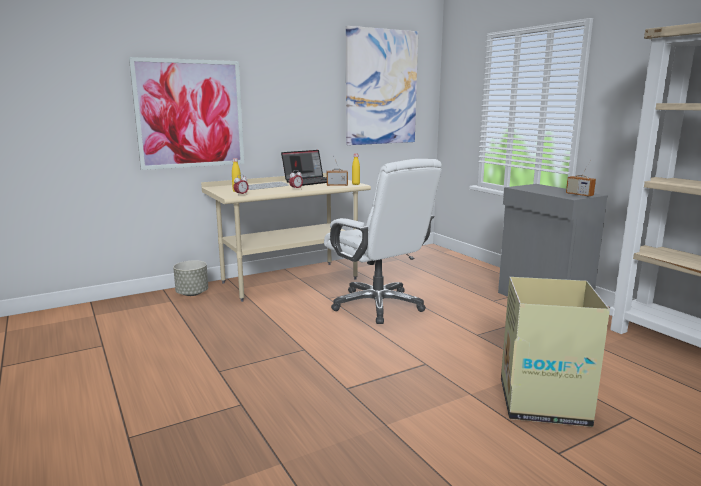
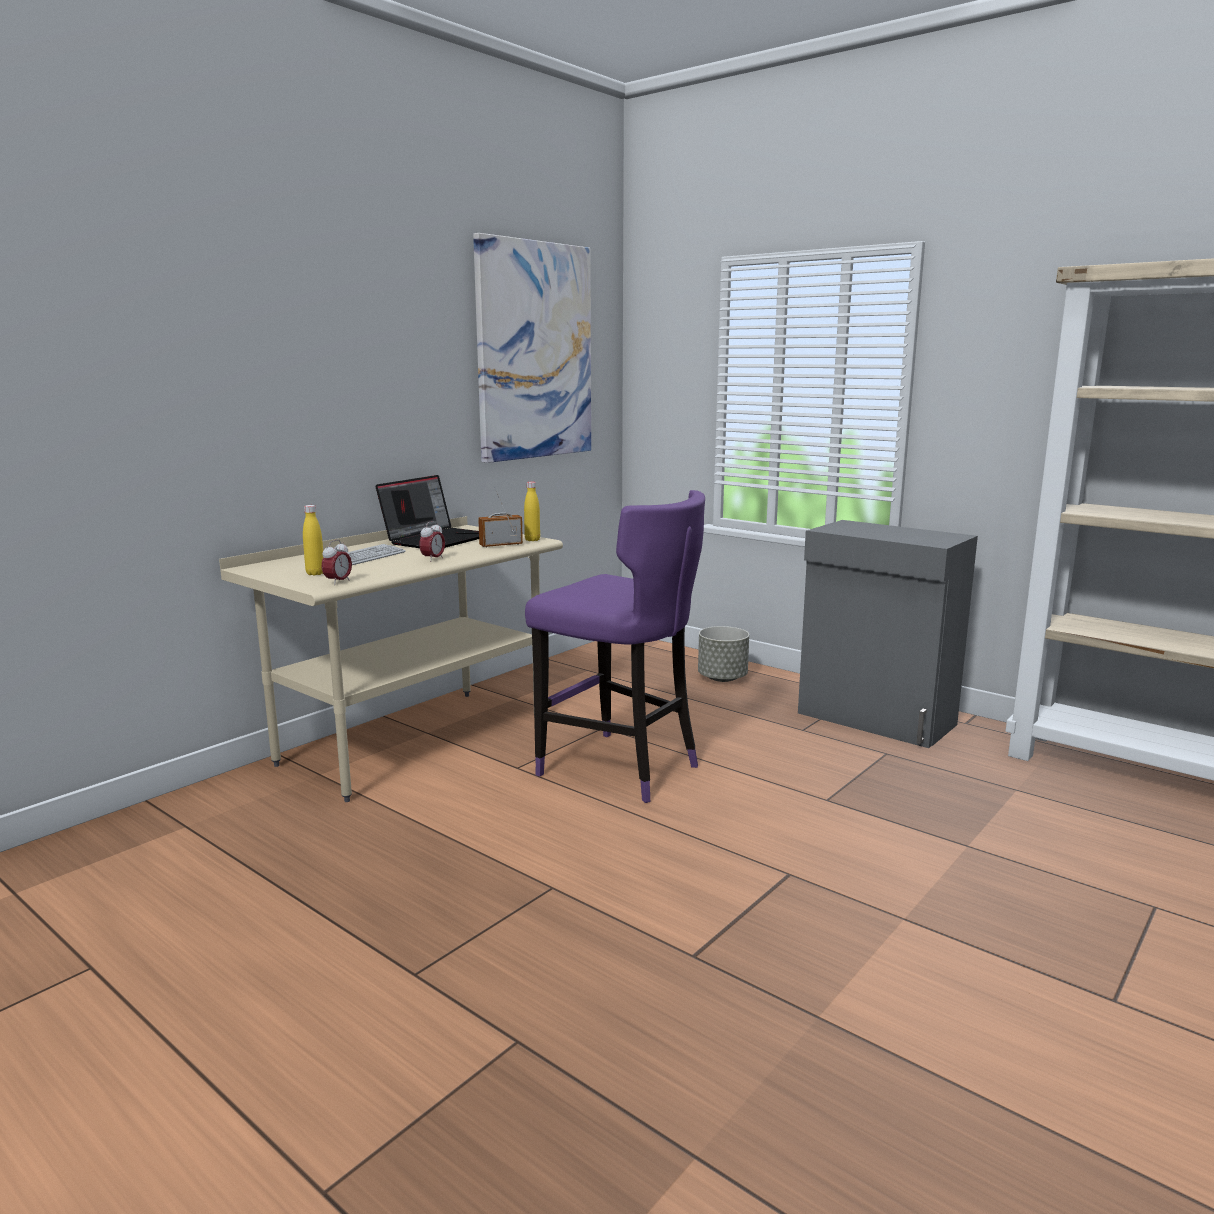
camera: 20 degrees left, 0 degrees up
(190, 114) = (188, 413): picture -> none
(192, 293) = (224, 800): grey planter -> grey planter (722, 678)
(378, 305) = (621, 769): white office chair -> purple stool
(543, 401) = (1019, 907): cardboard box -> none
(579, 195) = (939, 538): radio -> none

